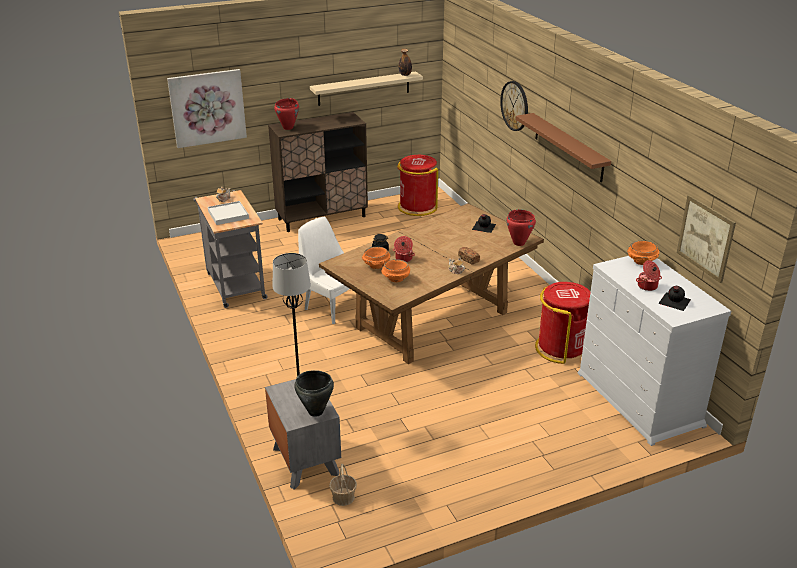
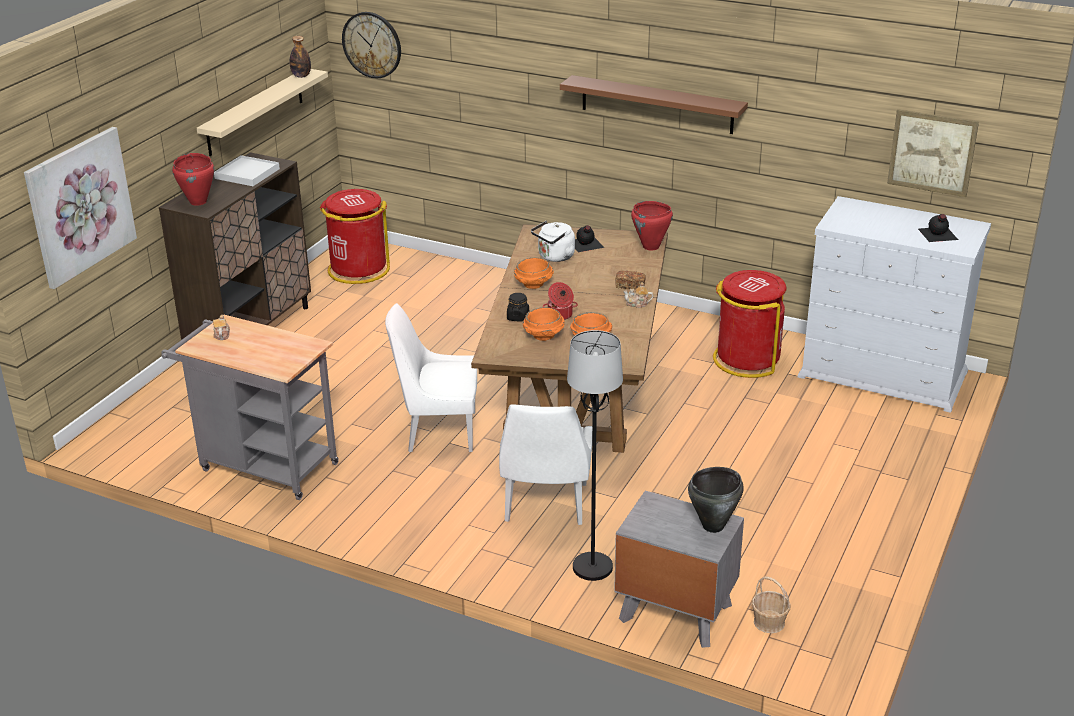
camera: 40 degrees left, 0 degrees up
(228, 215) = (268, 351): white tray -> white tray (247, 173)
(327, 369) = (545, 505): none -> white chair
(454, 227) = (554, 257): none -> white kettle
(515, 106) = (527, 74): wall clock -> wall clock (372, 44)
(641, 261) = (851, 208): orange bowl -> orange bowl (534, 284)
(647, 286) = (895, 230): cooking pot -> none

